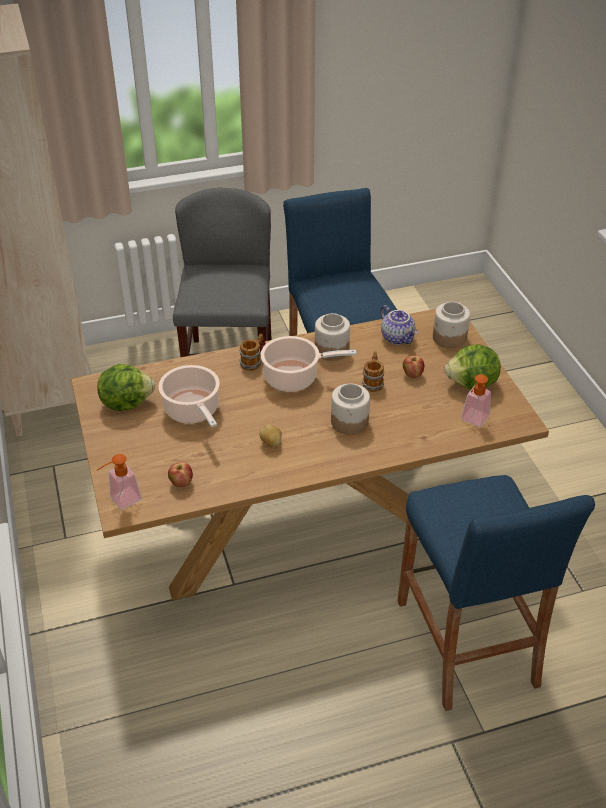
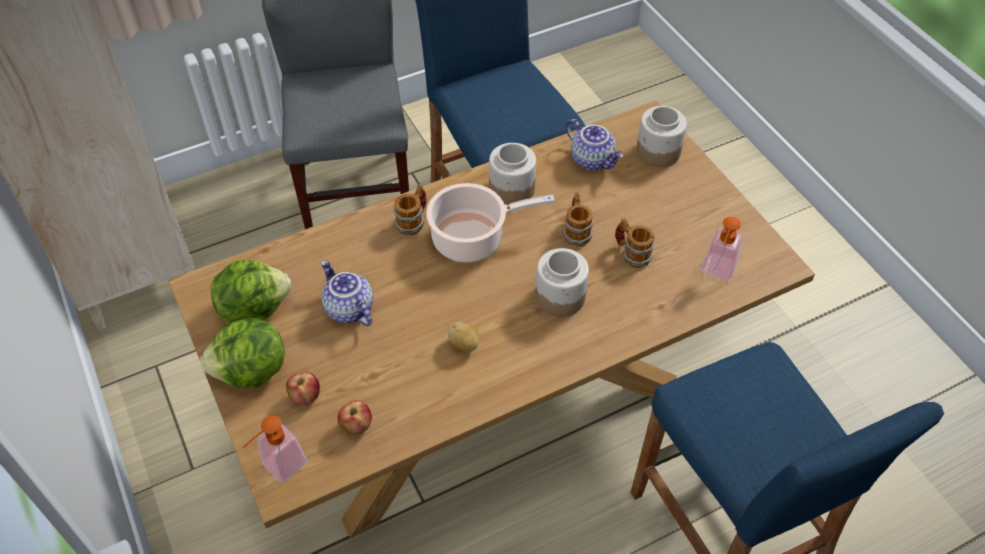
camera: 10 degrees left, 10 degrees up
(193, 411) = (348, 309): cooking pot -> teapot
(410, 401) = (631, 253): none -> mug
(412, 374) = (624, 213): apple -> apple (306, 397)
(472, 384) = (703, 218): lettuce -> lettuce (252, 372)

